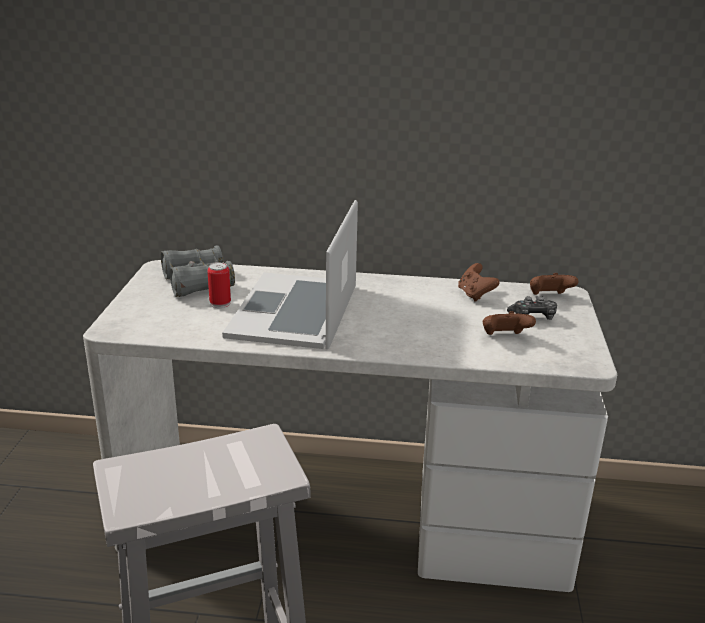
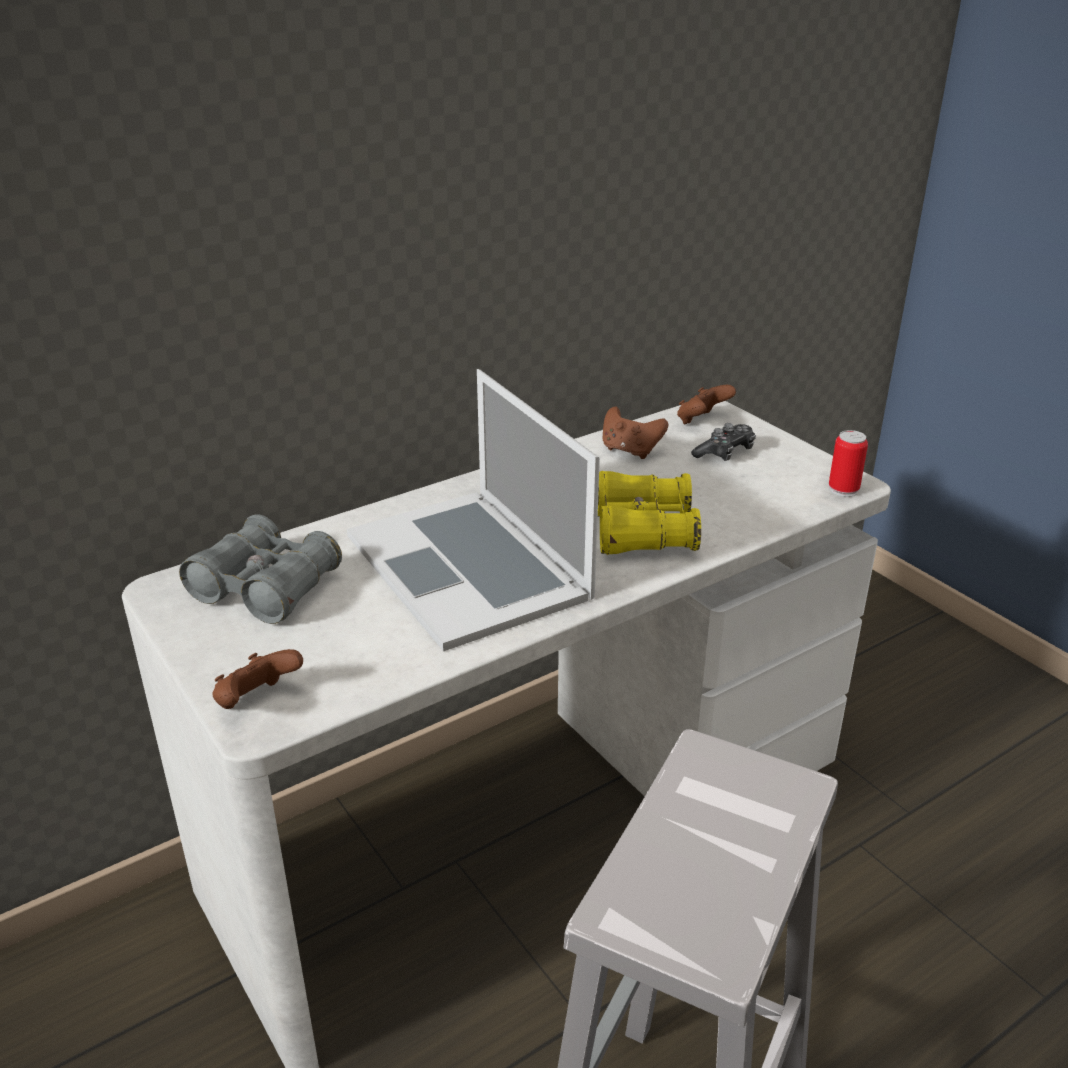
camera: 40 degrees left, 5 degrees up
(220, 303) = (353, 603): can -> can (843, 489)
(410, 333) = (643, 531): none -> yellow binoculars
(504, 337) = (739, 490): brown game controller -> brown game controller (257, 702)

